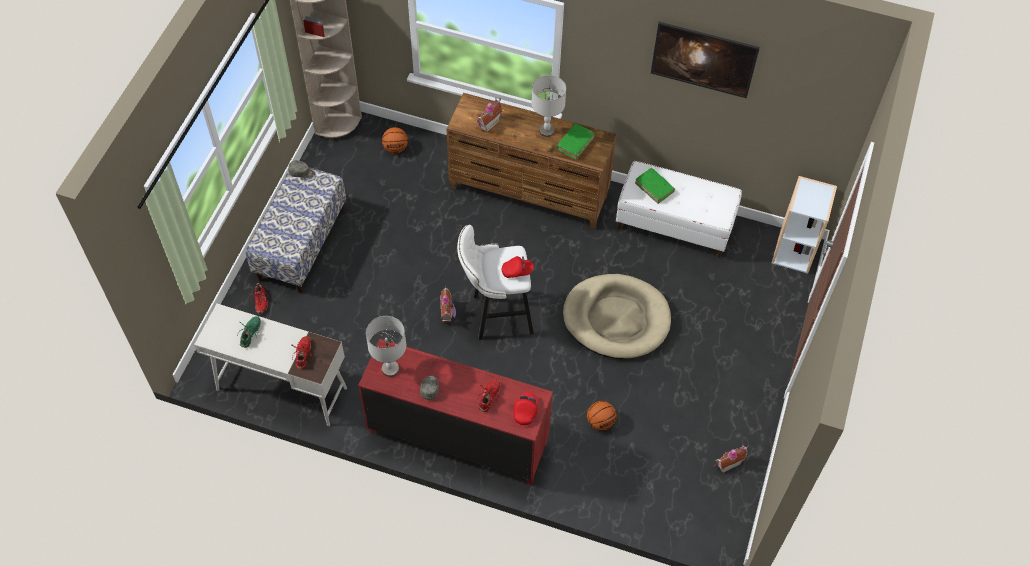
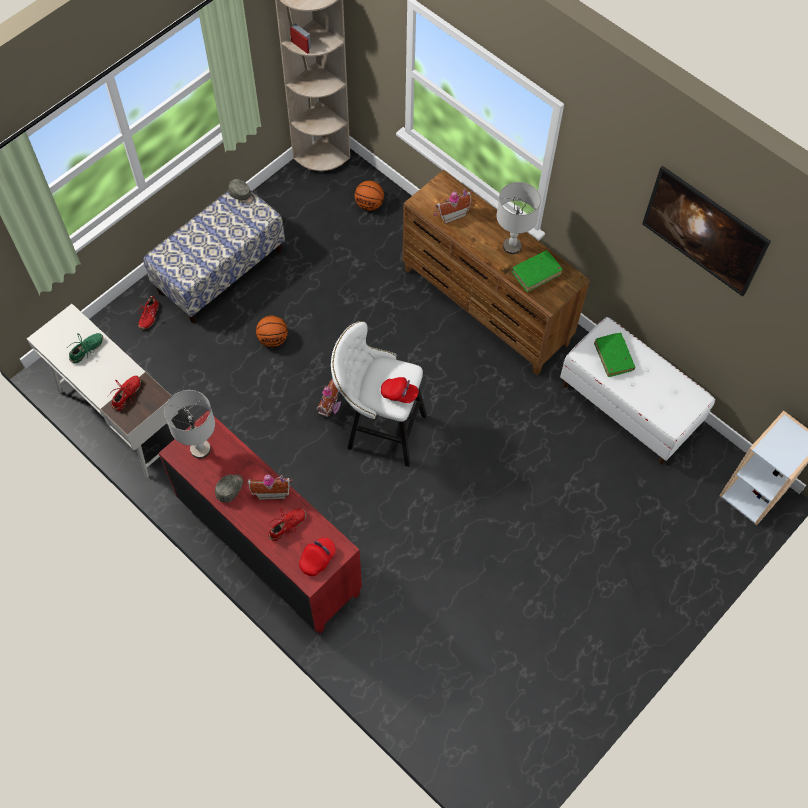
camera: 25 degrees right, 5 degrees up
(600, 422) = (429, 597): basketball -> basketball (273, 339)
(616, 319) = (507, 487): beige dog bed -> none
(727, 463) = (547, 707): toy house -> toy house (271, 491)

